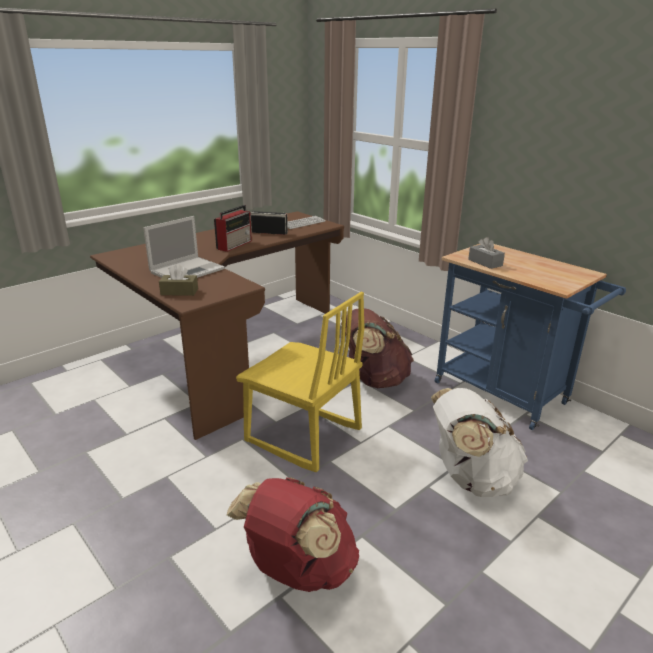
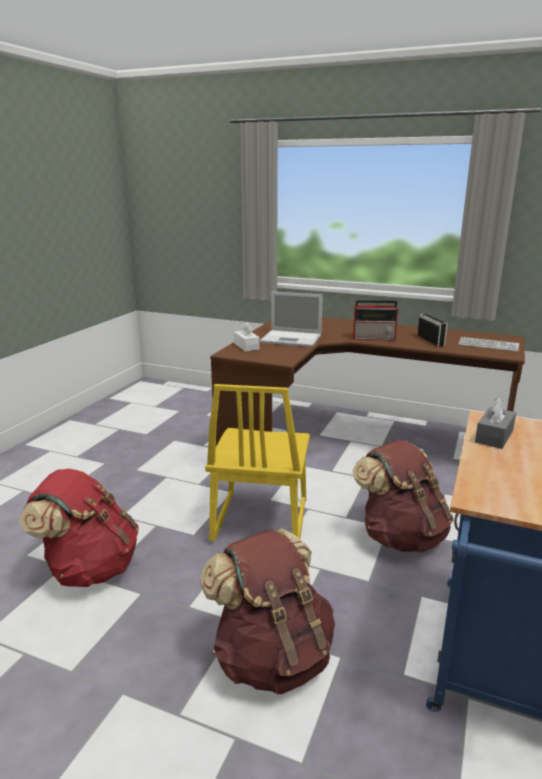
camera: 65 degrees right, 5 degrees down
(179, 292) = (246, 346): brown tissue box -> white tissue box
(471, 478) = (272, 657): white backpack -> brown backpack

